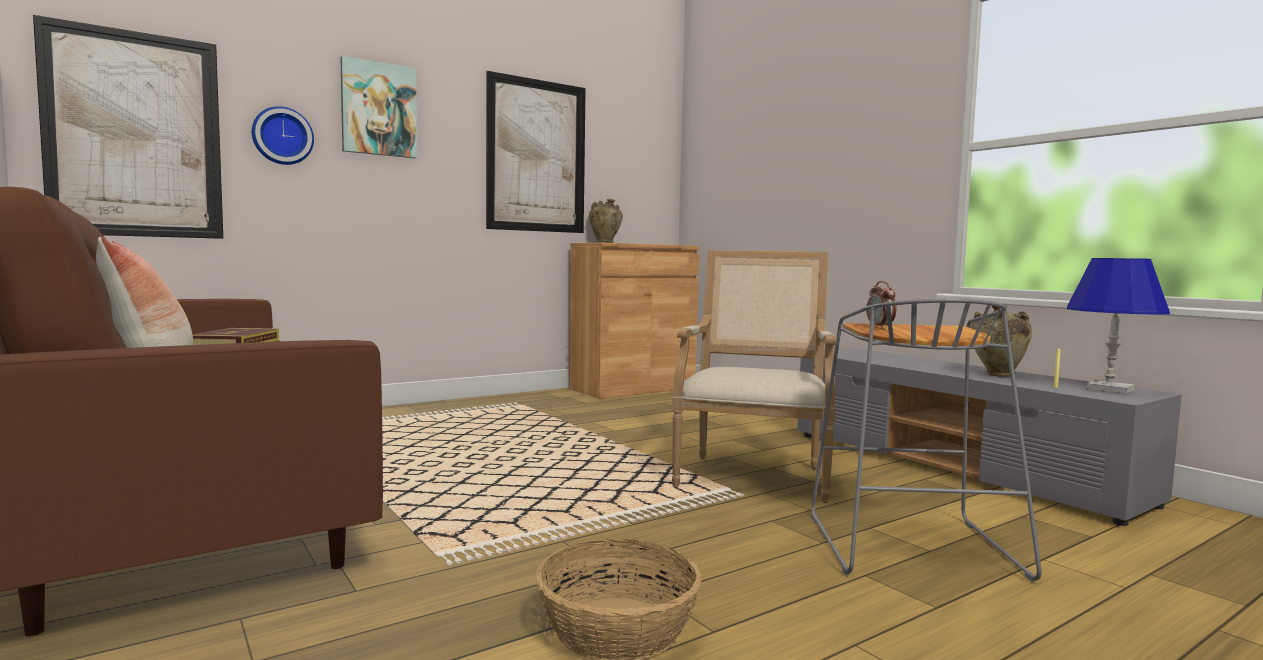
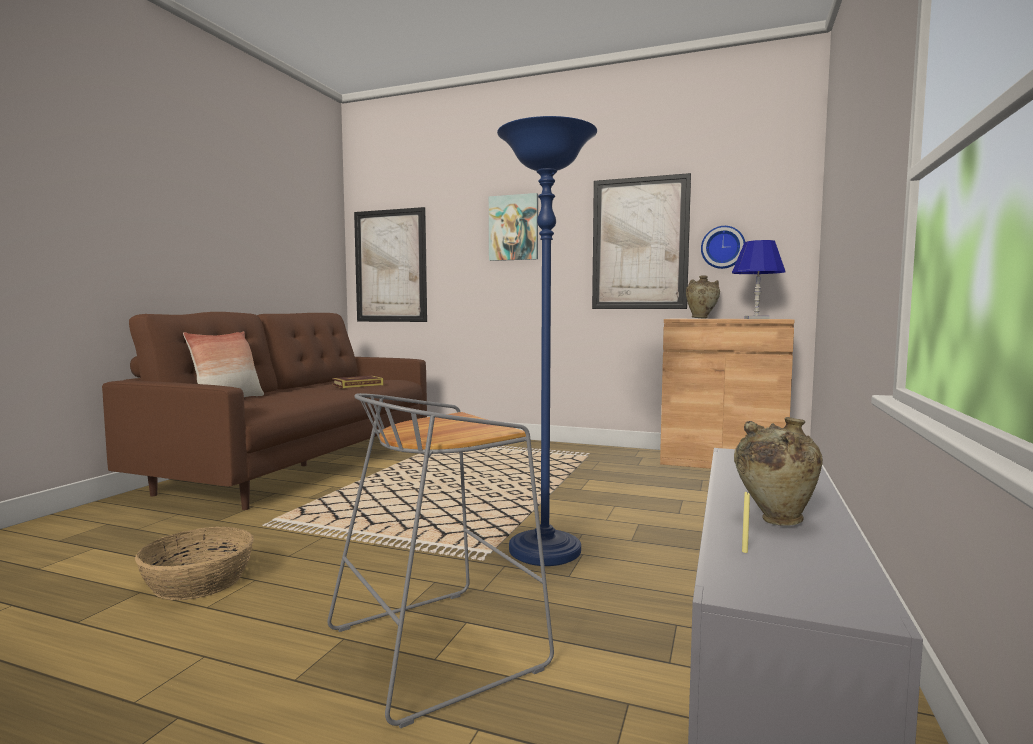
camera: 55 degrees right, 0 degrees up
(282, 136) = (457, 256): wall clock -> wall clock (723, 247)
(753, 475) = (545, 552): armchair -> blue floor lamp
(880, 327) = (438, 419): alarm clock -> none
(1109, 389) = (820, 582): blue table lamp -> blue table lamp (756, 318)

